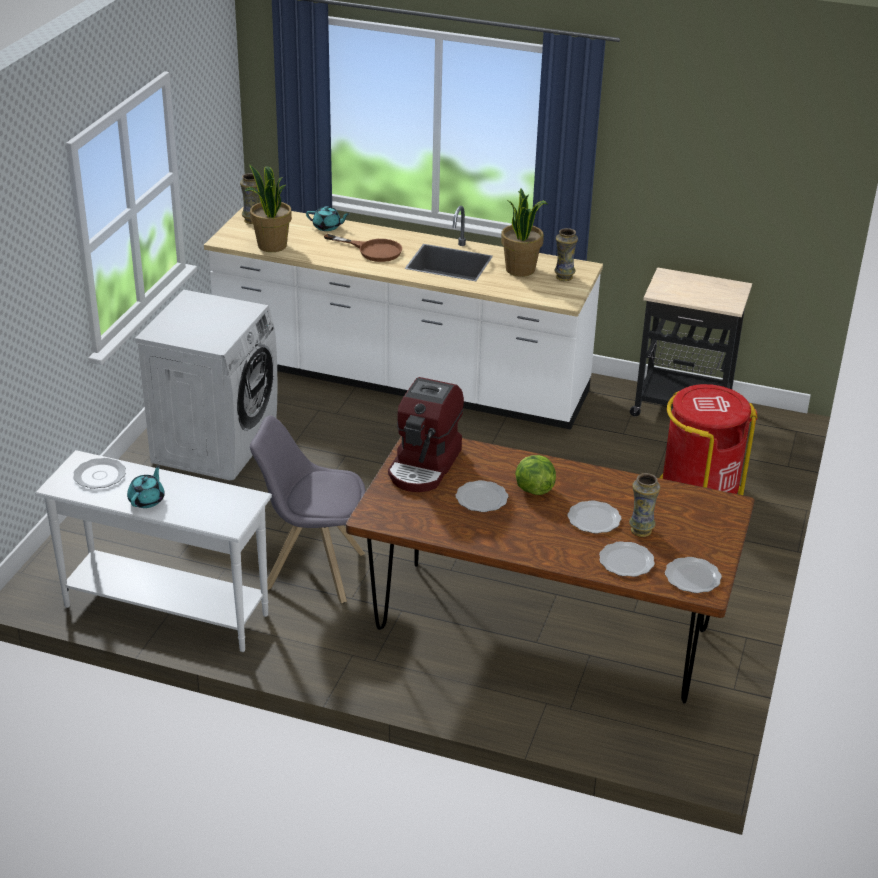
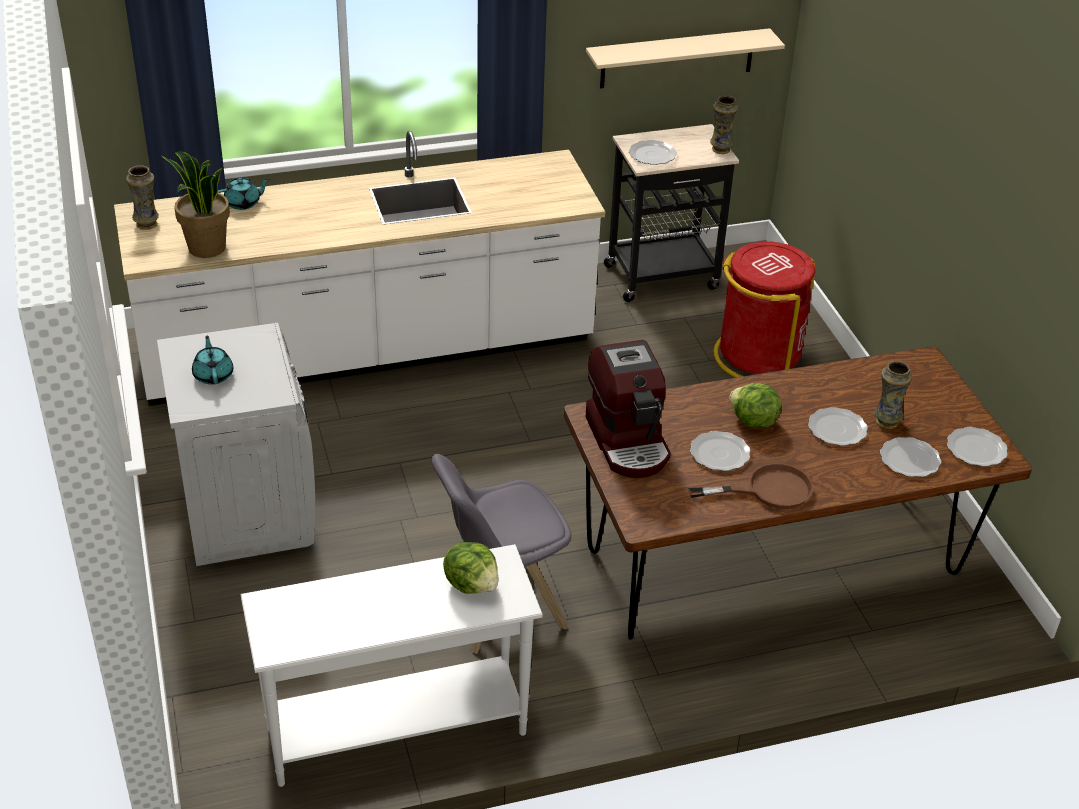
camera: 35 degrees left, 5 degrees up
(100, 476) = (308, 612): plate -> plate (653, 155)
(147, 500) = (395, 615): turquoise teapot -> turquoise teapot (213, 375)
(215, 503) = (472, 584): none -> lettuce
(373, 250) = (325, 214): brown frying pan -> brown frying pan (767, 490)
(521, 269) = (500, 183): potted plant -> none
(563, 277) = (550, 178): vase -> vase (720, 149)
(723, 213) = (677, 58): none -> beige shelf

